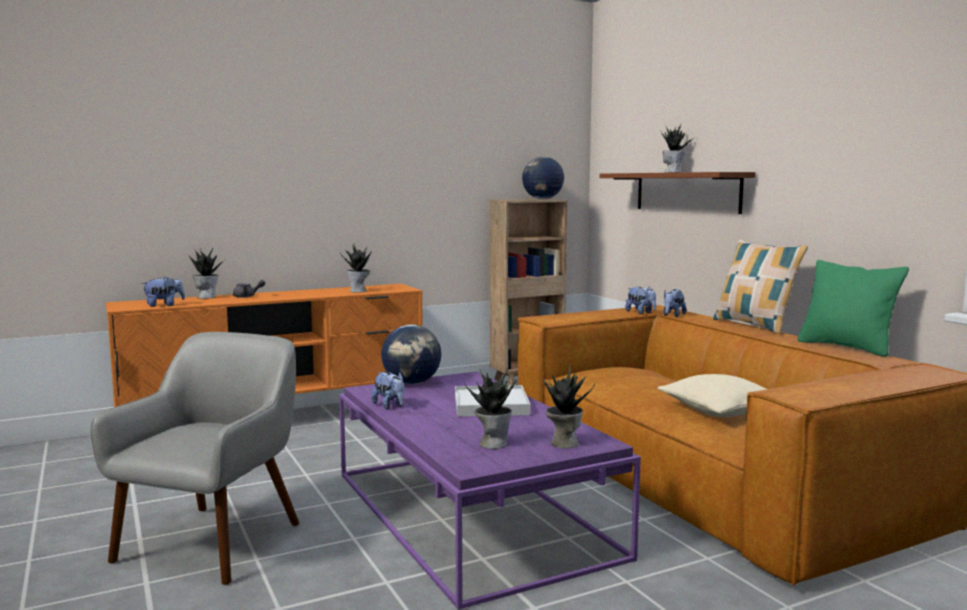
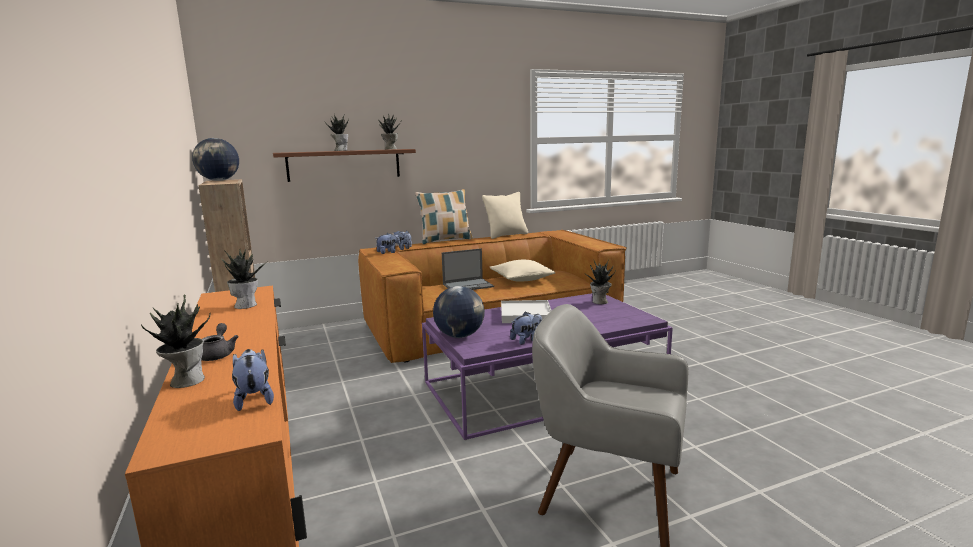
camera: 85 degrees left, 5 degrees up
(493, 443) = (606, 314): potted plant -> potted plant (390, 149)
(651, 385) = (468, 285): none -> laptop
(846, 347) = (506, 235): green pillow -> beige pillow

